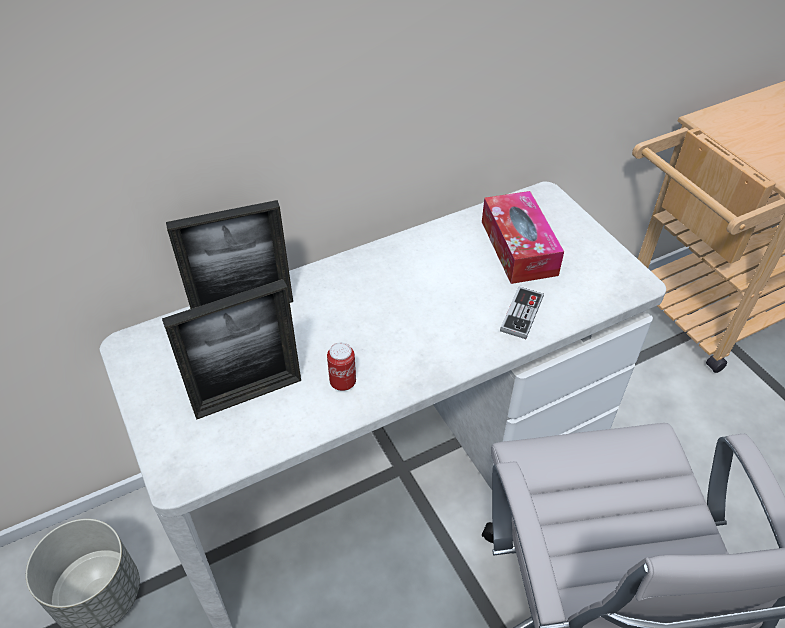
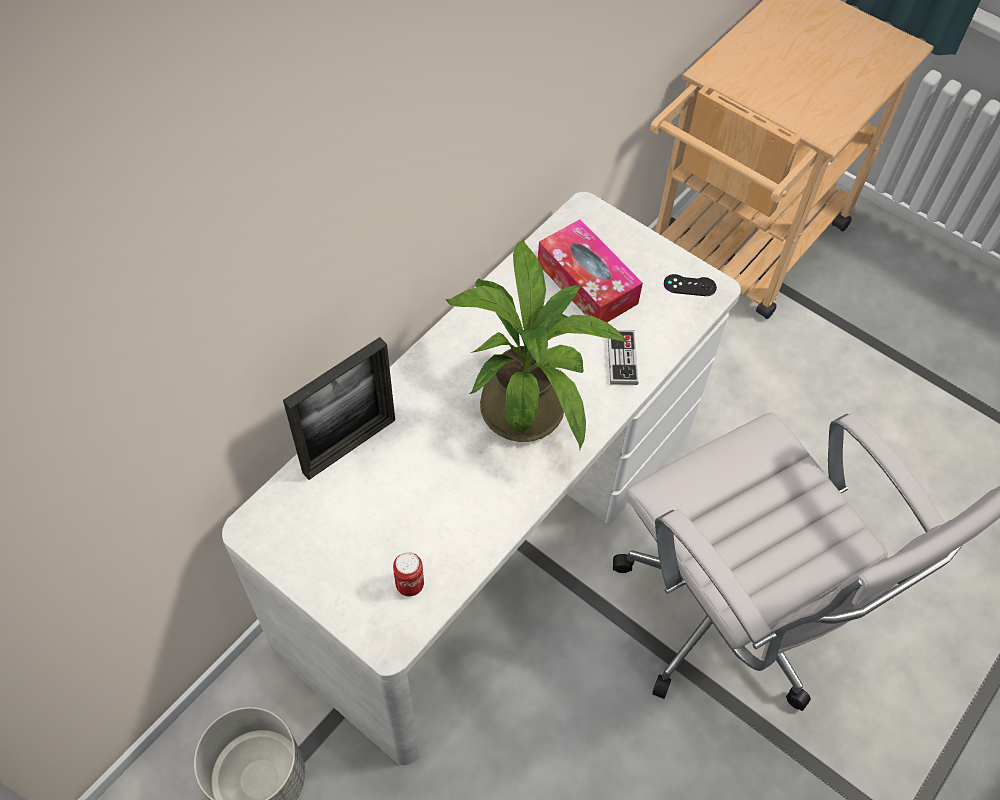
camera: 25 degrees left, 10 degrees up
(248, 395) = (408, 536): picture frame -> none
(343, 382) = (491, 490): can -> can (409, 584)
(414, 320) = (525, 400): none -> potted plant
(615, 275) = (689, 285): none -> black game controller

